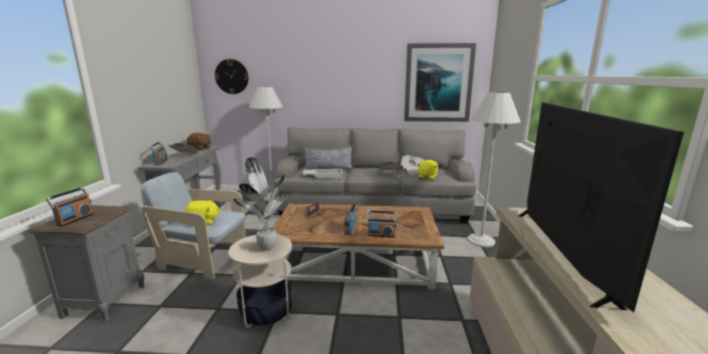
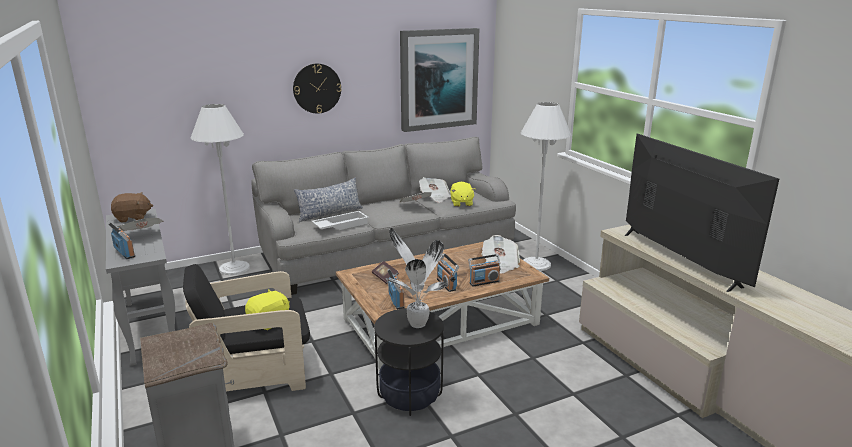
camera: 30 degrees left, 5 degrees up
(75, 219) = (178, 356): radio -> radio (396, 301)
(203, 260) = (257, 373): beige armchair -> black armchair
(231, 76) = (141, 91): wall clock -> wall clock (317, 88)
(266, 312) = (409, 397): beige side table -> black side table
(412, 225) = (500, 264): none -> newspaper

